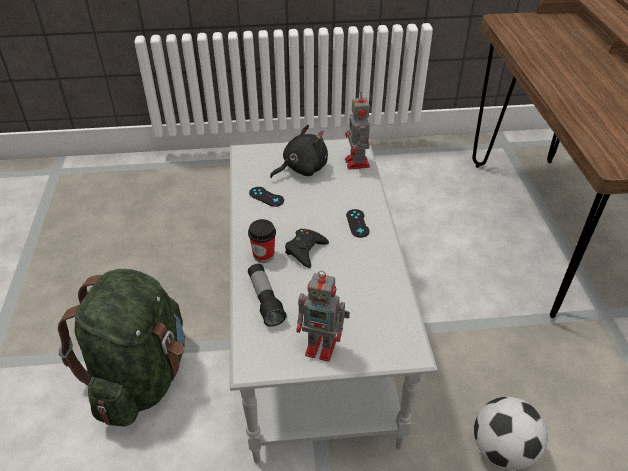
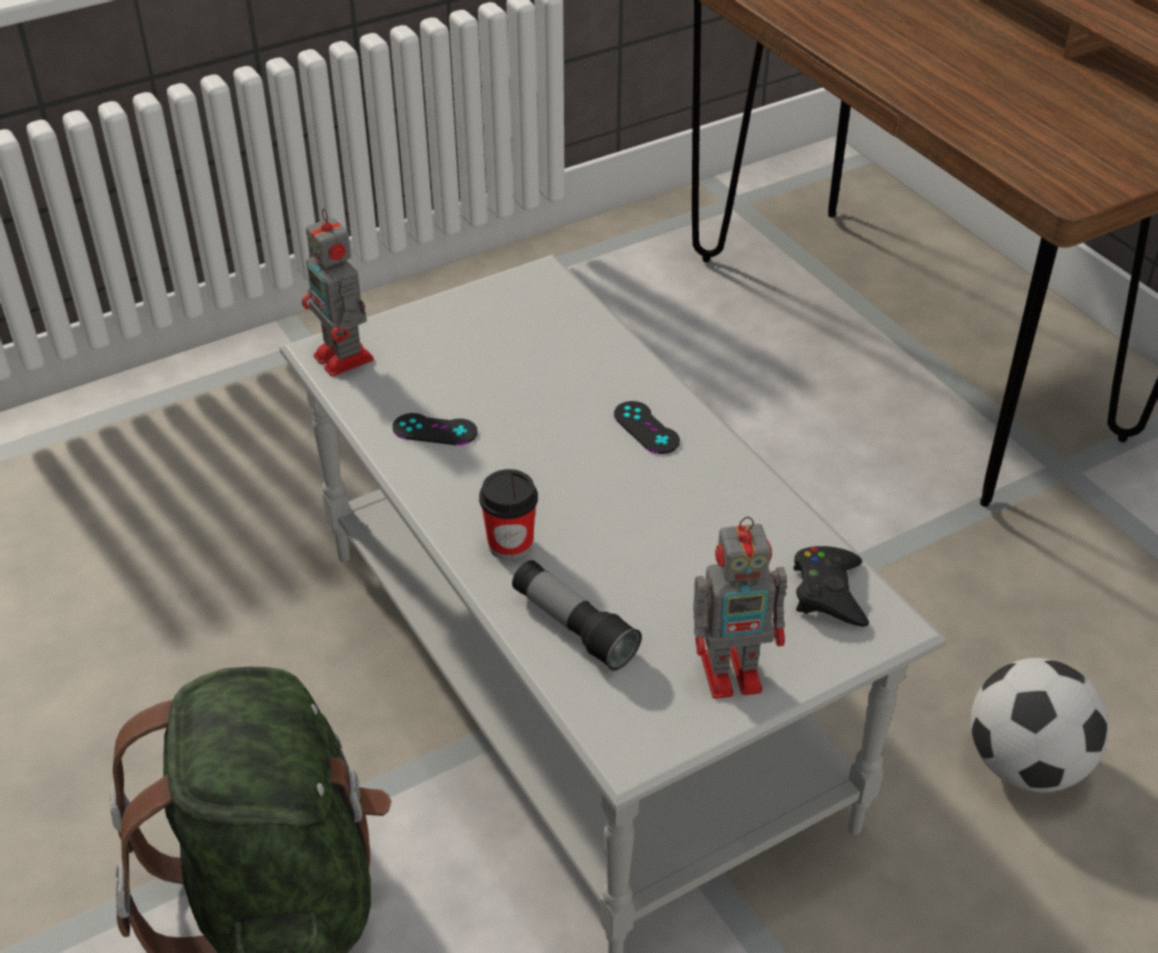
camera: 25 degrees left, 0 degrees up
(302, 168) = (467, 353): black plush toy -> none
(305, 250) = (584, 509): black game controller -> black game controller (829, 592)
(357, 164) = (569, 312): toy robot -> toy robot (345, 359)

